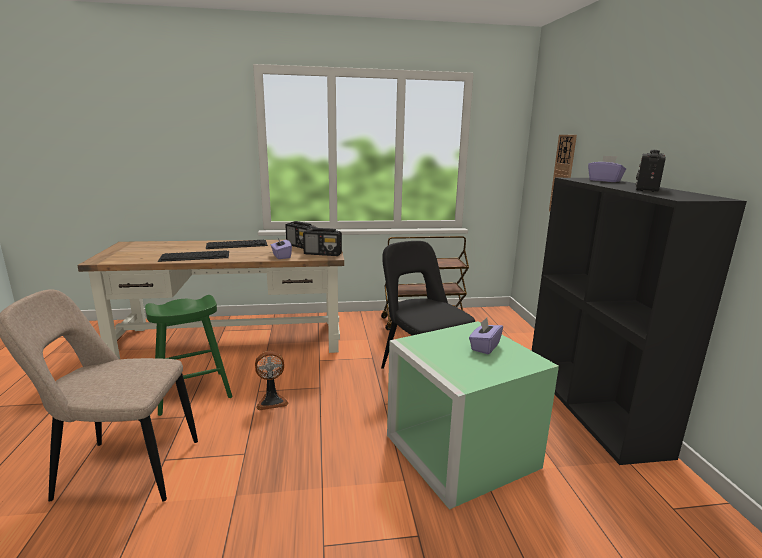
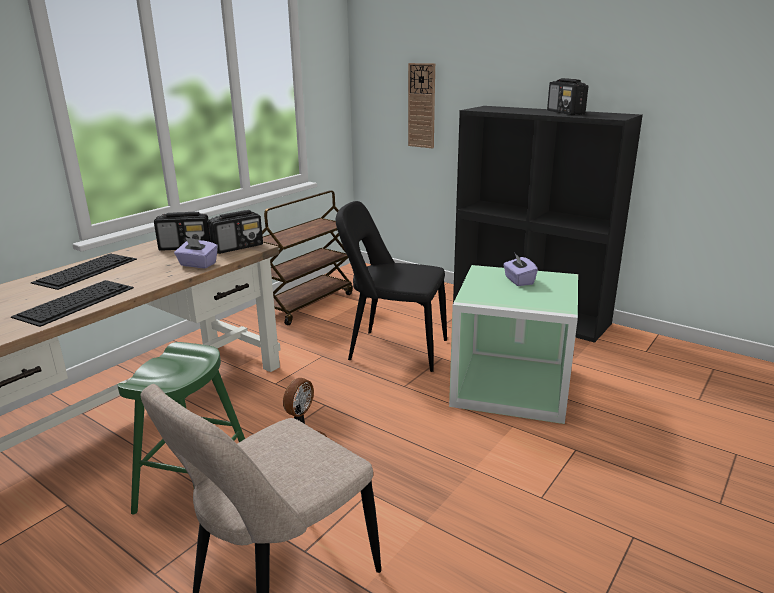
camera: 45 degrees left, 5 degrees up
(604, 181) = (506, 108): purple tissue box -> none

